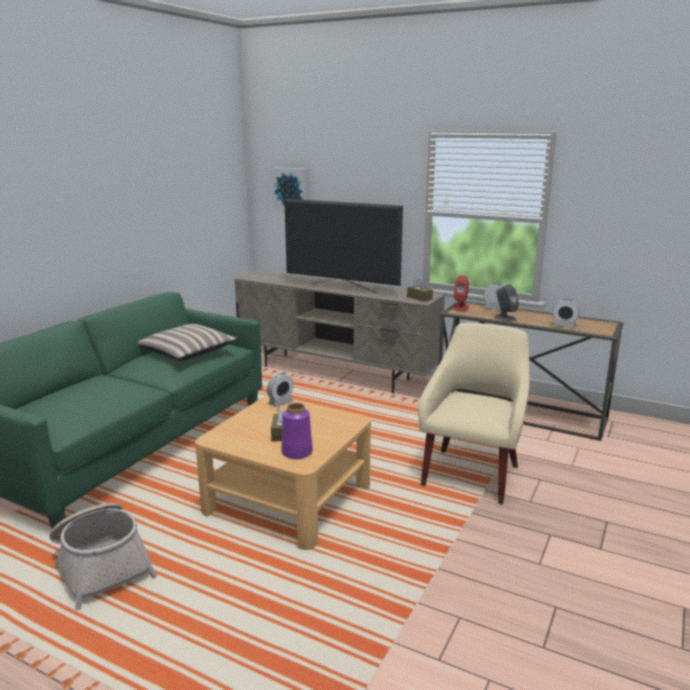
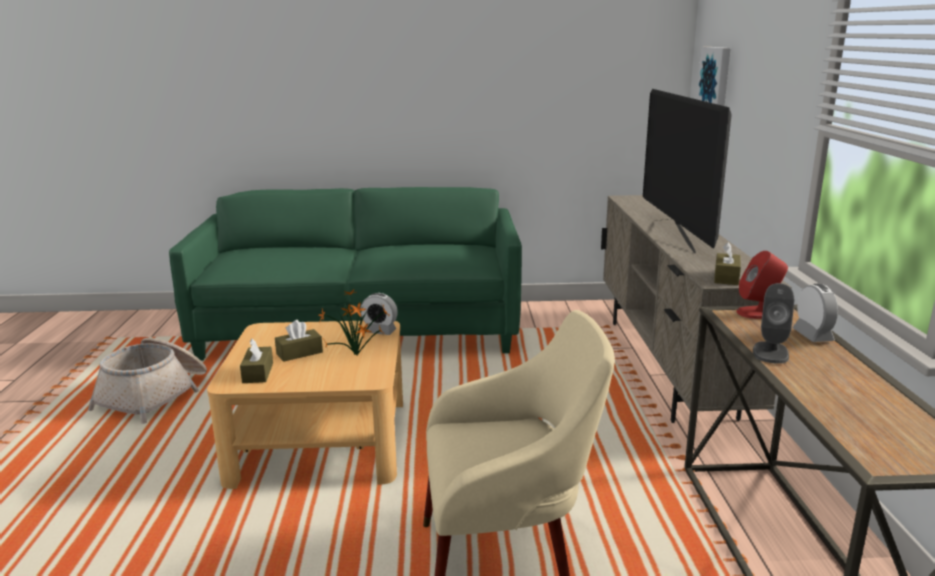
camera: 60 degrees right, 0 degrees up
(187, 352) = (432, 254): pillow -> none
(297, 452) = (258, 373): purple vase -> brown tissue box
(313, 416) = (358, 356): none -> potted plant
(564, 326) = (838, 412): alarm clock -> none

